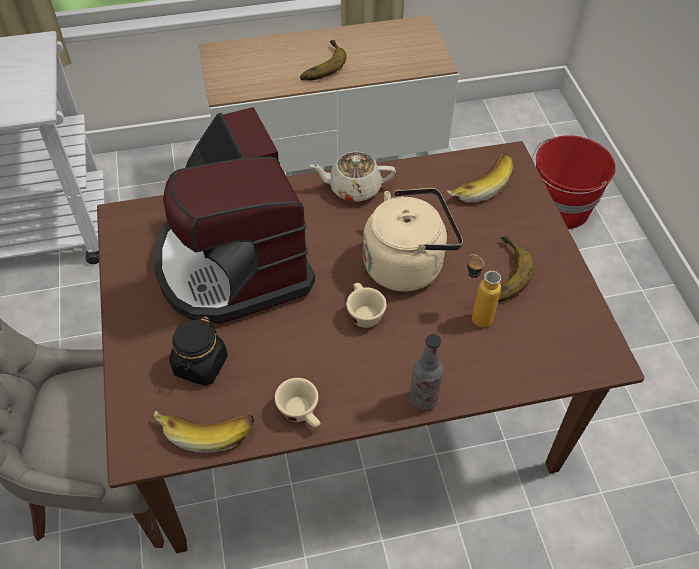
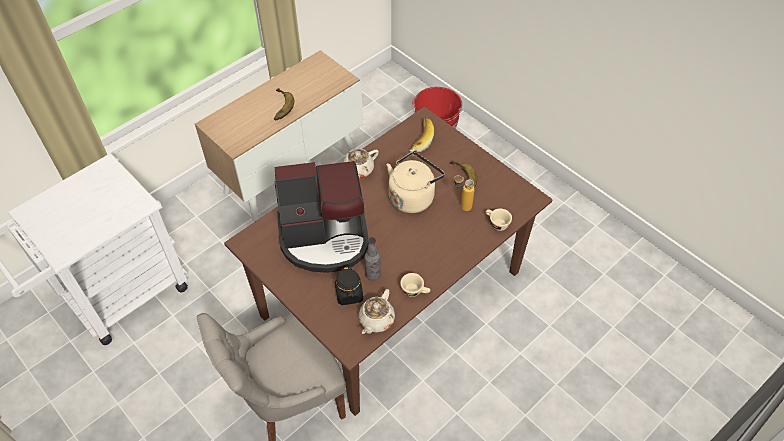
camera: 30 degrees left, 0 degrees up
(207, 428) = (376, 320): banana -> beige teapot
(232, 263) = (325, 237): coffee machine -> coffee machine turned 45 degrees counterclockwise
(363, 313) = (409, 231): beige cup -> beige cup (496, 223)
(423, 400) = (465, 257): bottle -> bottle (373, 275)

